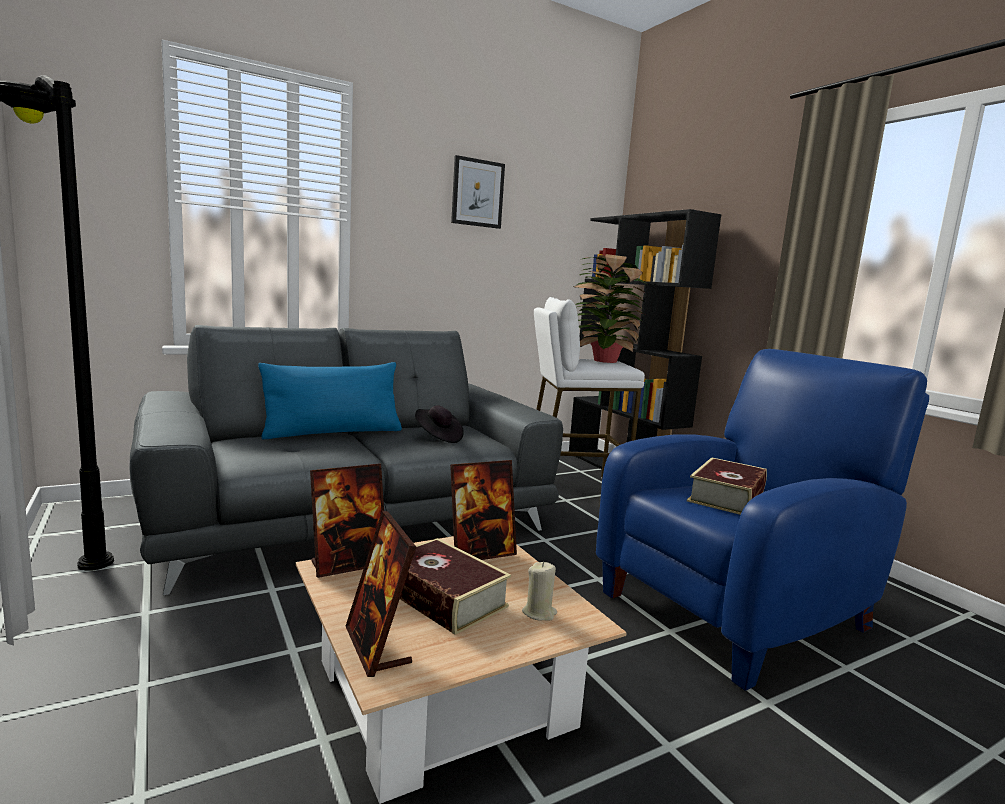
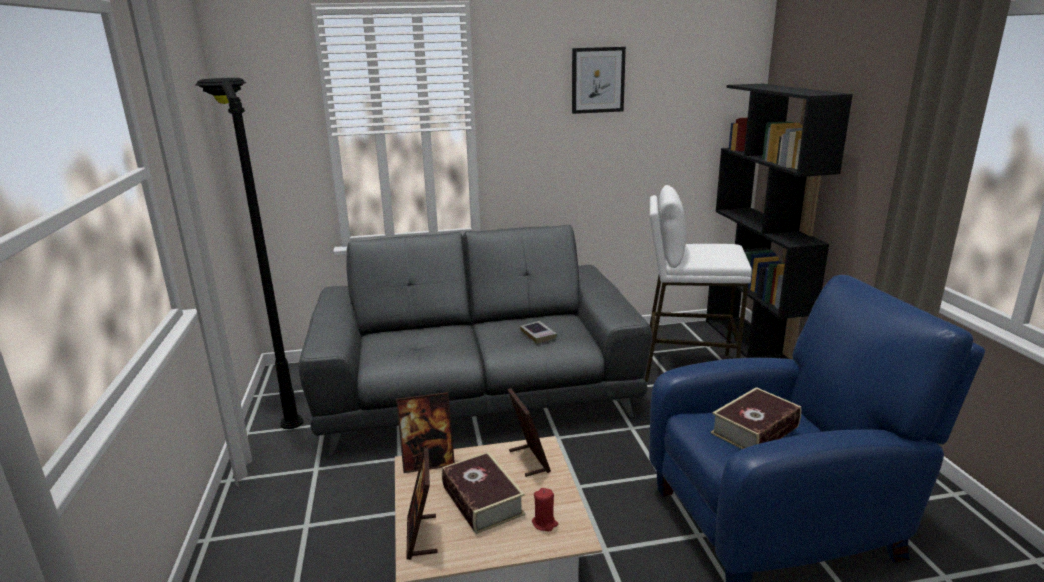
camera: 20 degrees right, 10 degrees up
(333, 432) = (454, 327): blue pillow -> none
(438, 437) = (538, 335): black hat -> book
(480, 553) = (529, 460): picture frame -> picture frame turned 105 degrees counterclockwise
(539, 613) = (544, 523): beige candle -> red candle
(603, 360) = (717, 249): potted plant -> none

